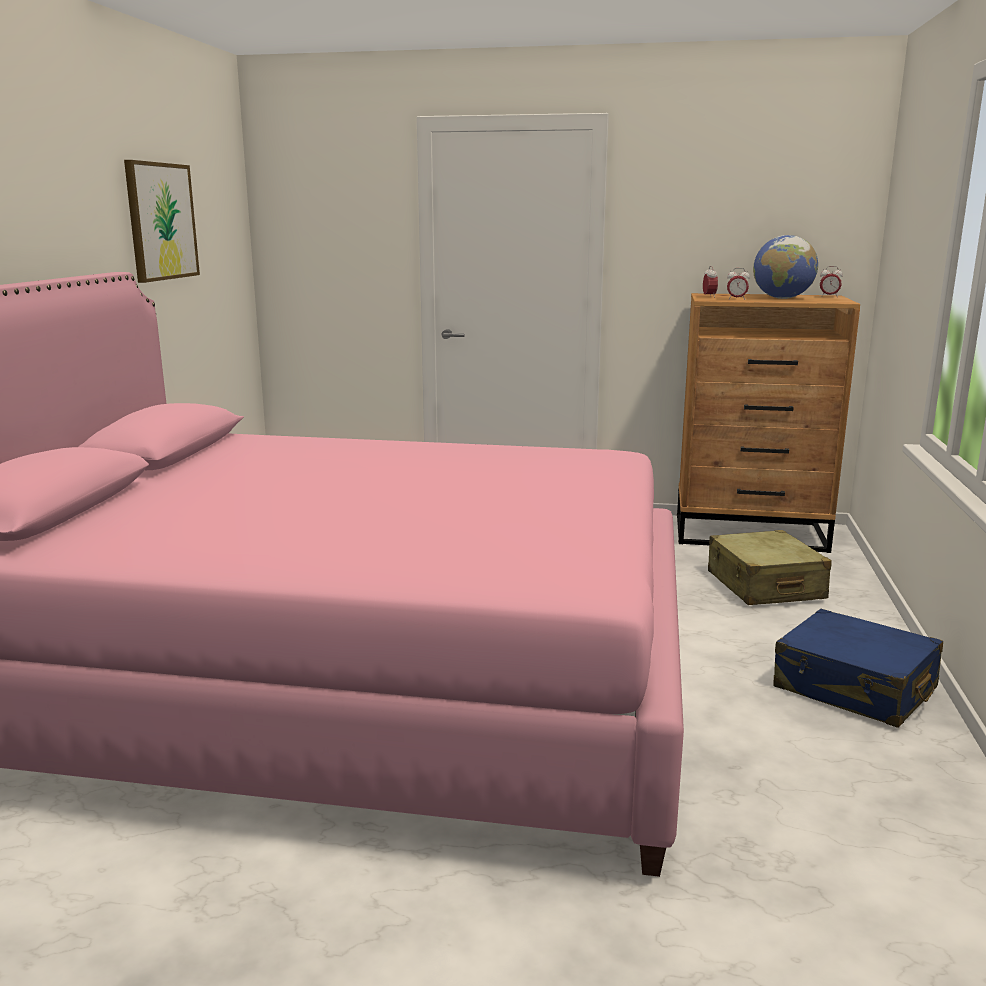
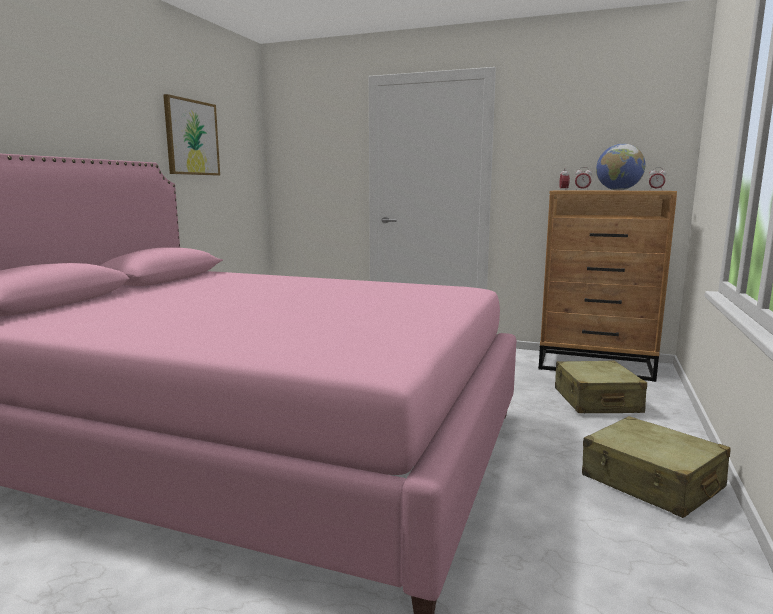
camera: 10 degrees right, 5 degrees down
(854, 688) = (651, 482): blue suitcase -> beige suitcase

